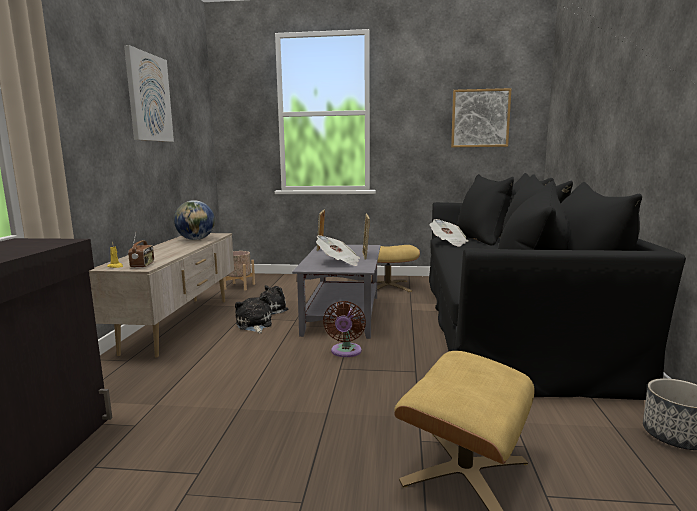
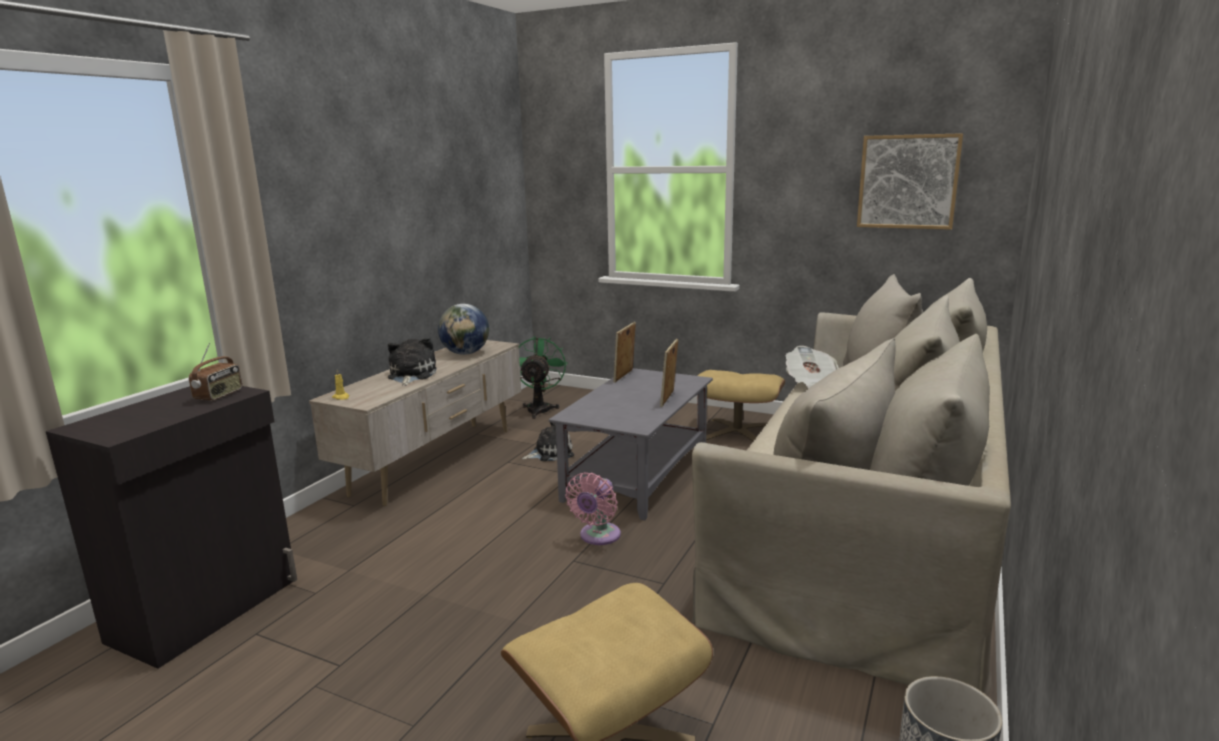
camera: 20 degrees right, 5 degrees up
(143, 265) = (369, 398): radio -> radio (219, 395)
(148, 97) = (412, 172): picture -> none
(239, 286) = (540, 408): beige planter -> green fan
(254, 325) = (518, 475): plush toy -> plush toy (411, 375)
(339, 262) = (620, 409): newspaper -> none
(345, 352) = (598, 537): brown fan -> pink fan
(507, 320) = (865, 521): black sofa -> beige sofa

